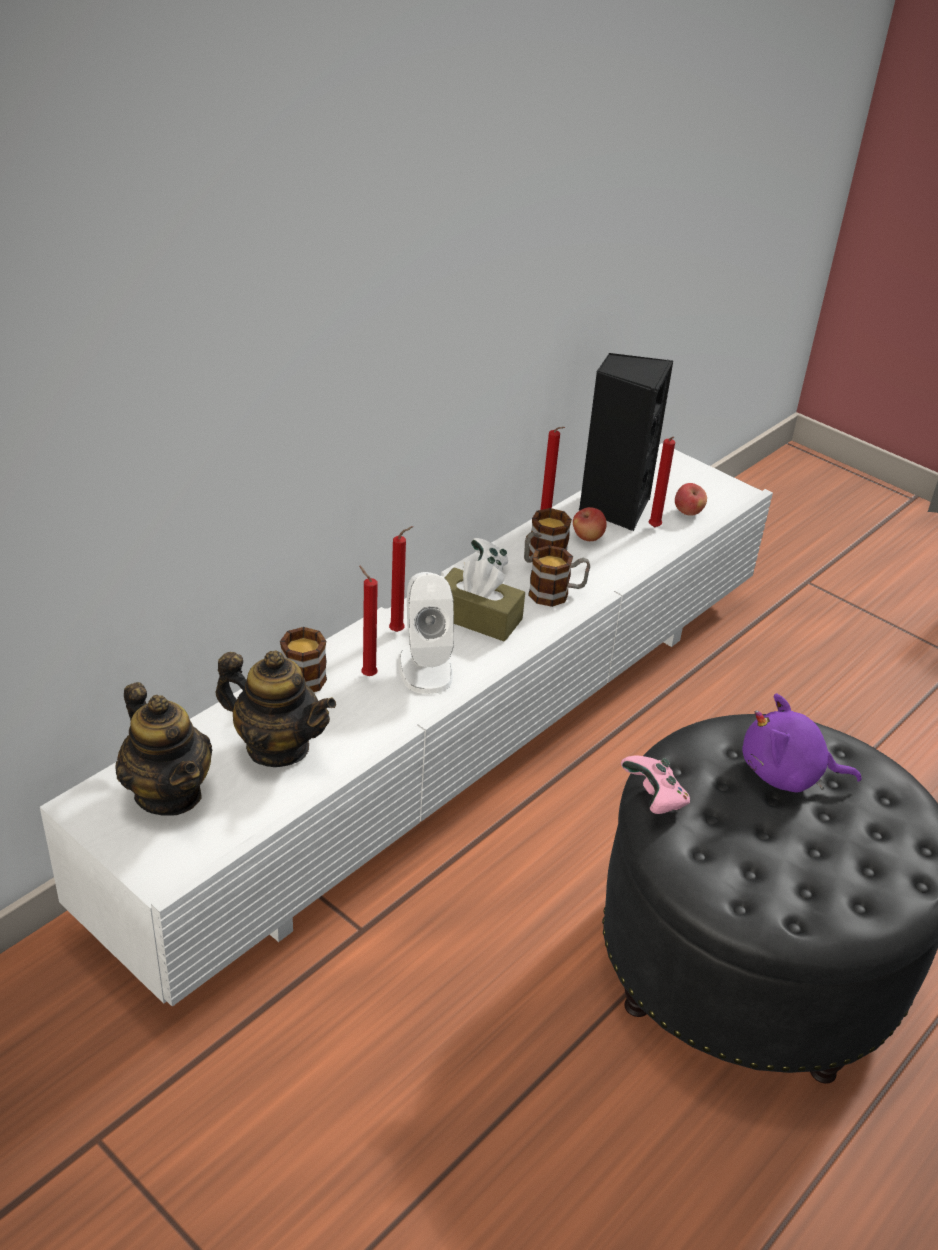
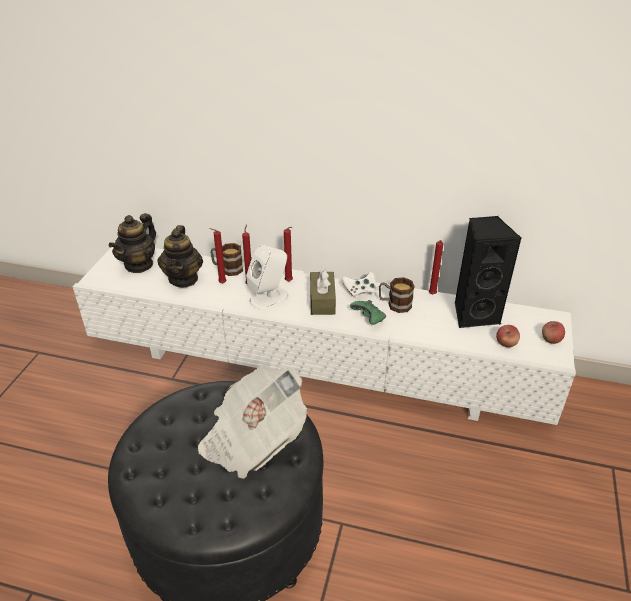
camera: 65 degrees right, 0 degrees up
(557, 593) = (369, 319): mug -> green game controller
(587, 537) = (433, 314): apple -> apple (551, 340)
(654, 528) = (472, 335): red candle -> red candle (221, 283)
(655, 798) = (198, 391): pink game controller -> none
(787, 774) = (252, 439): purple plush toy -> newspaper

